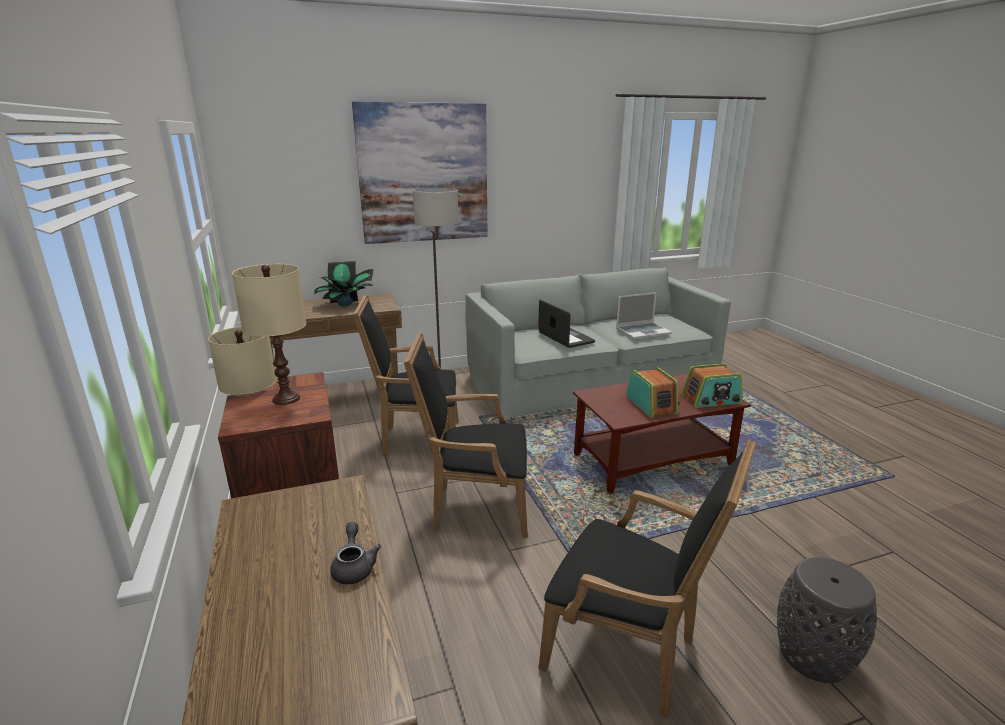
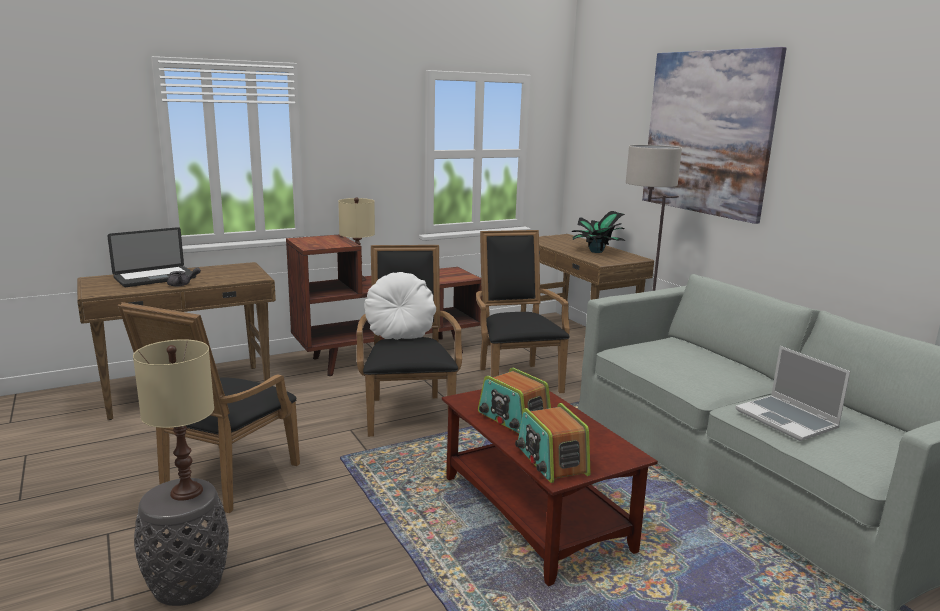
camera: 80 degrees right, 5 degrees down
(286, 398) = (334, 242): beige table lamp -> beige table lamp (187, 491)
(454, 441) = (400, 336): none -> white pillow
(565, 337) = (693, 368): laptop -> laptop (155, 278)
(651, 405) = (513, 419): radio -> radio turned 75 degrees clockwise

